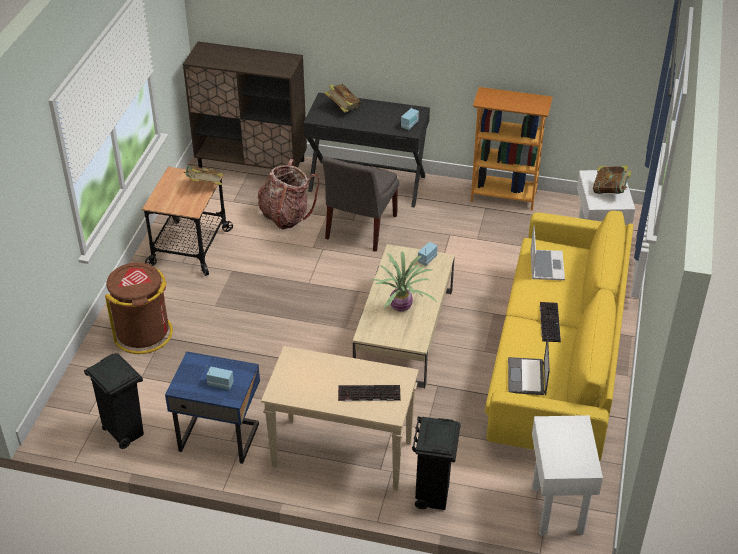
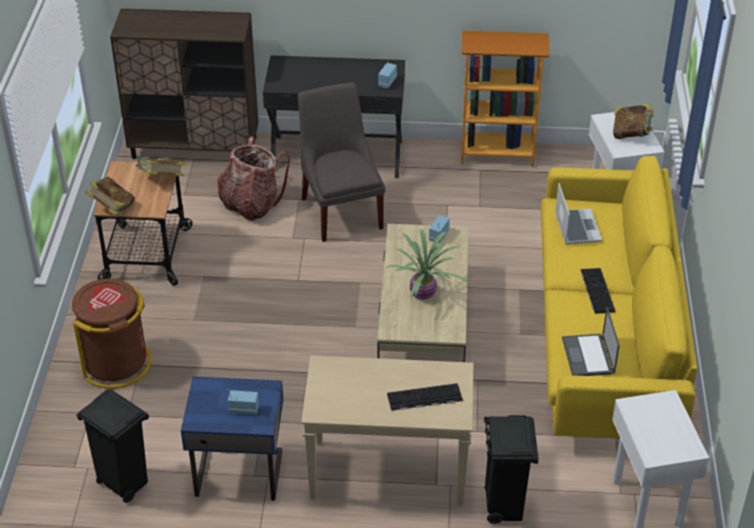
camera: 10 degrees left, 0 degrees up
(343, 108) = (304, 71): book -> book (112, 208)
(359, 229) = (341, 210): grey chair -> grey chair turned 150 degrees clockwise

